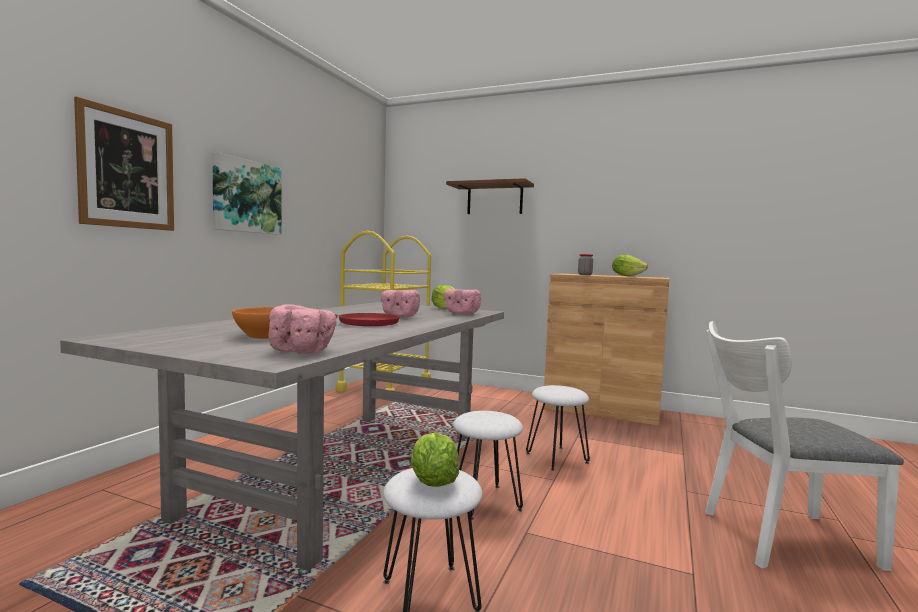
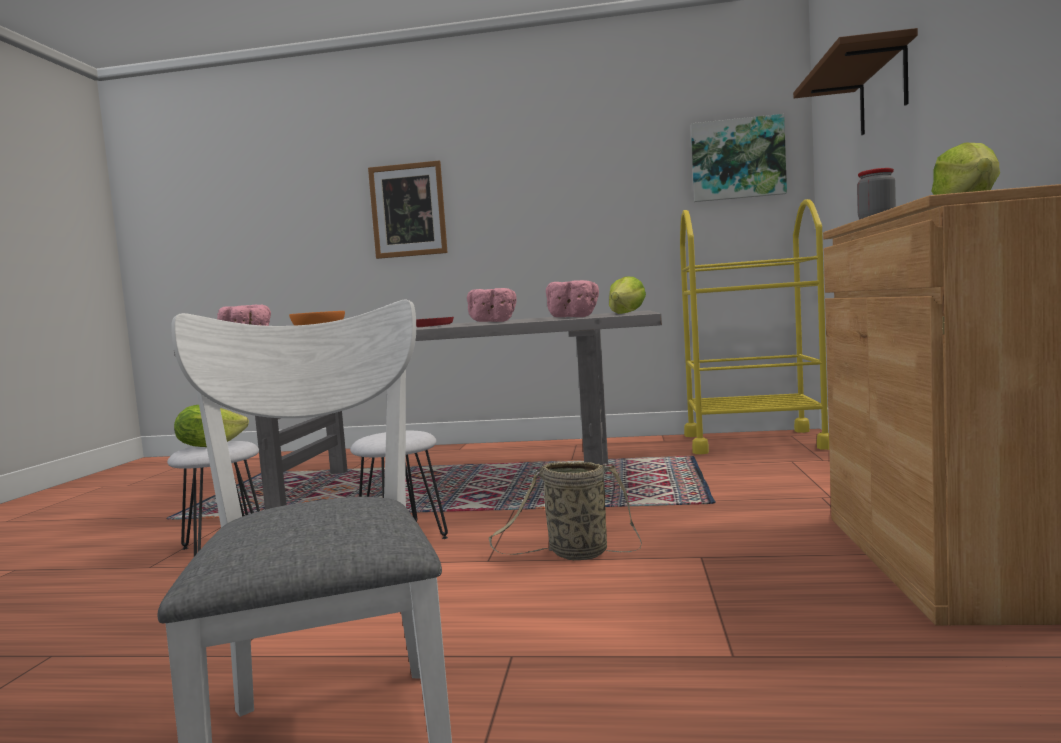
camera: 75 degrees right, 0 degrees up
(246, 196) = (527, 205): picture -> picture (737, 159)
(557, 458) = (573, 554): white stool -> basket

